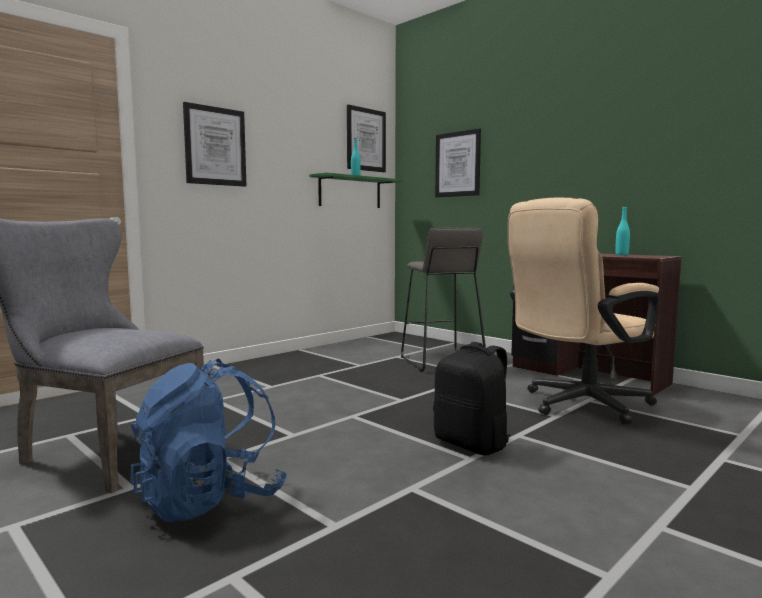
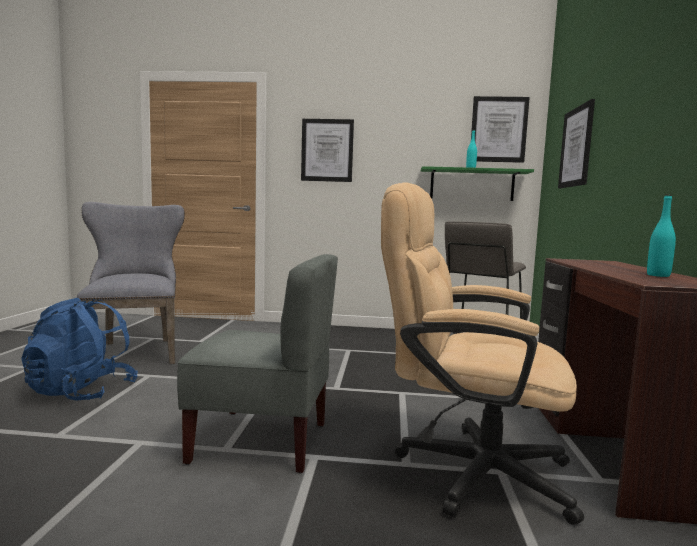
camera: 50 degrees right, 0 degrees up
(472, 444) = (262, 441): black backpack -> grey chair

